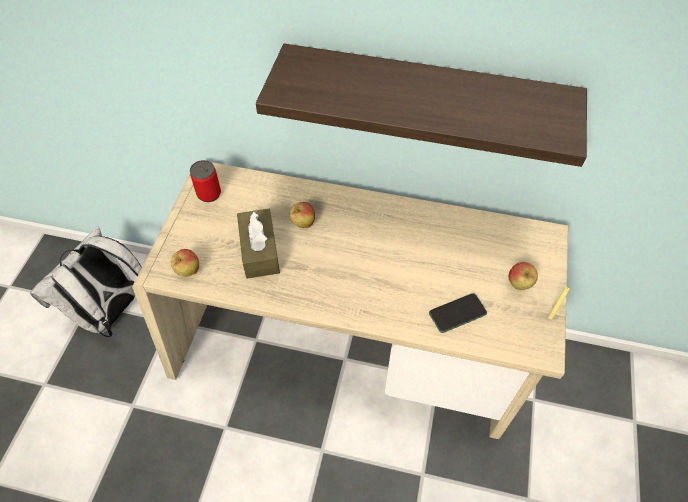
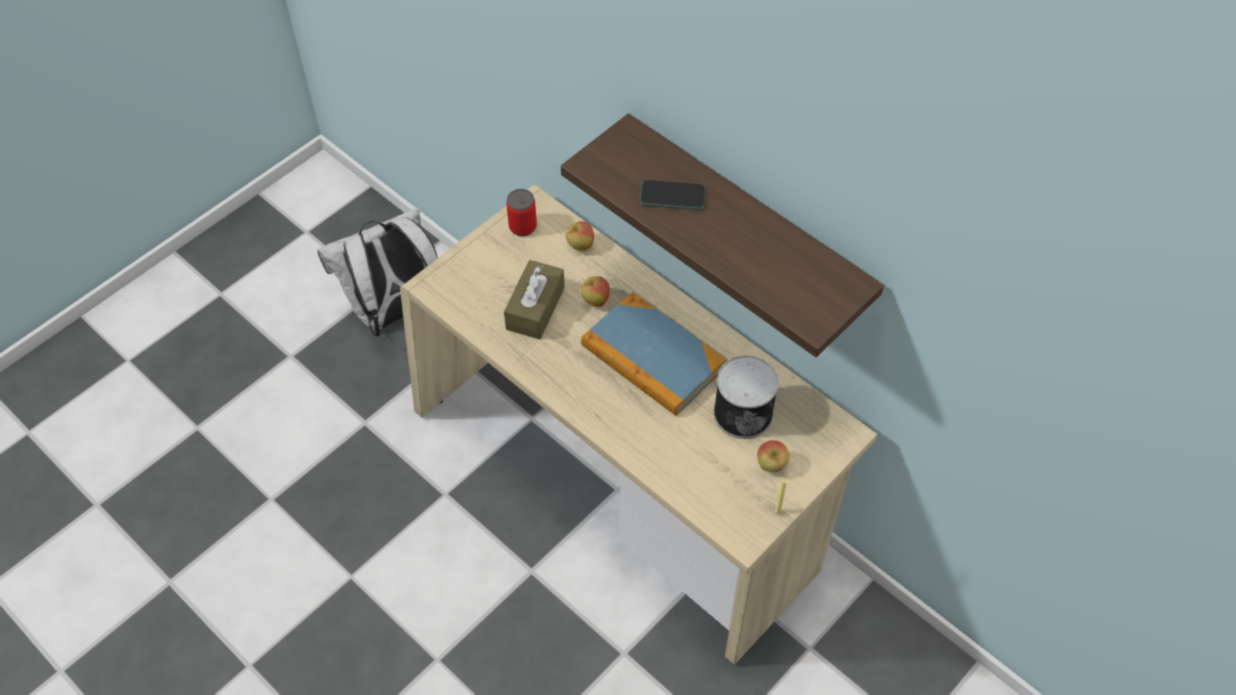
camera: 30 degrees right, 0 degrees up
(188, 271) = (456, 296): apple -> apple (580, 246)
(375, 246) = (652, 357): none -> book
(457, 313) = (685, 461): phone -> phone (672, 196)
(469, 254) = (743, 412): none -> can

